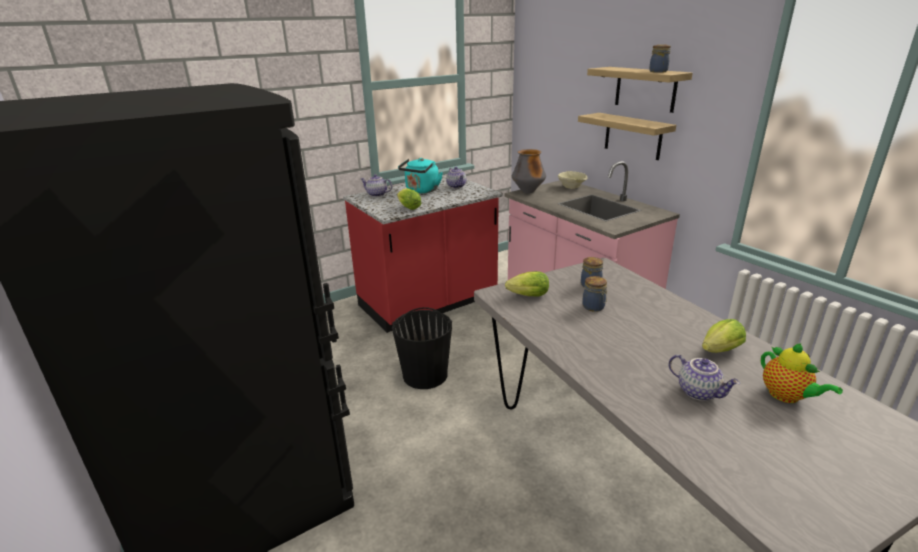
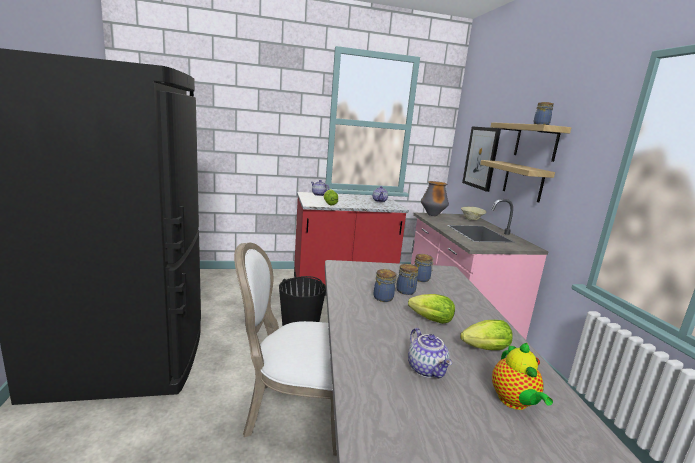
camera: 20 degrees right, 10 degrees down
(421, 191) = (351, 198): turquoise kettle -> none
(495, 473) = (292, 412): none -> white chair
(526, 296) = (360, 272): lettuce -> lettuce (428, 319)
(564, 108) = (481, 157): none -> picture
(583, 322) = (384, 298): none -> jar

